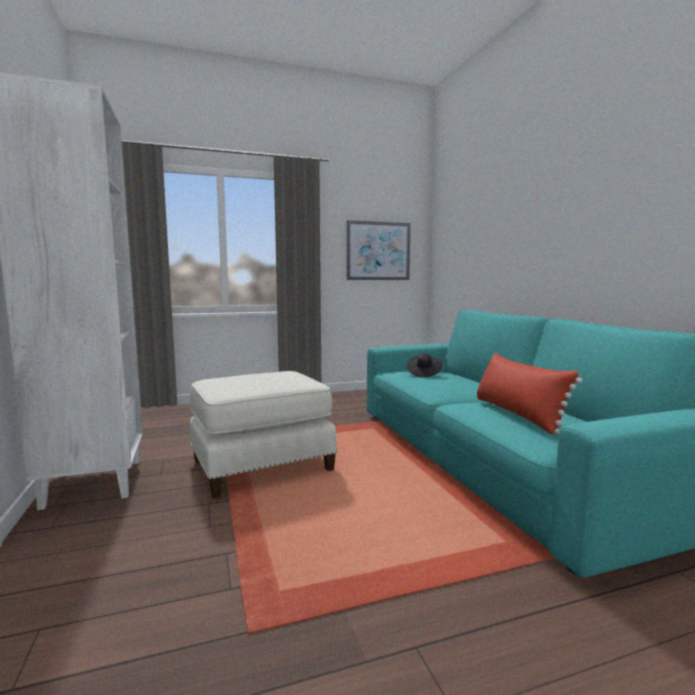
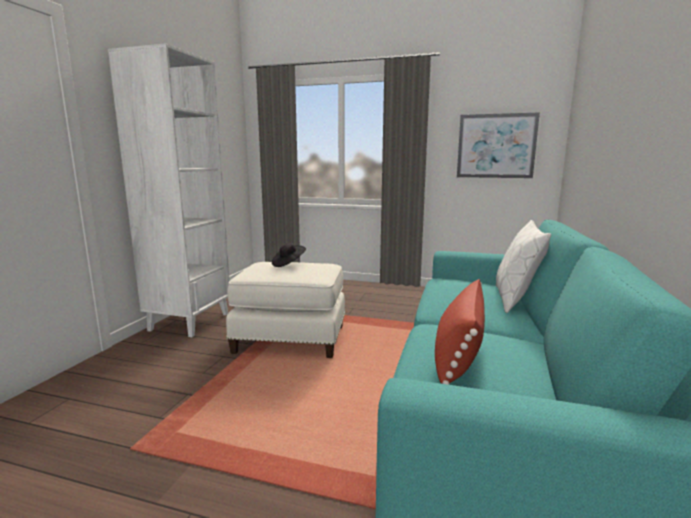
camera: 35 degrees right, 5 degrees up
(424, 374) = (463, 287): black hat -> black hat (288, 264)
(466, 377) = (516, 299): none -> white pillow

